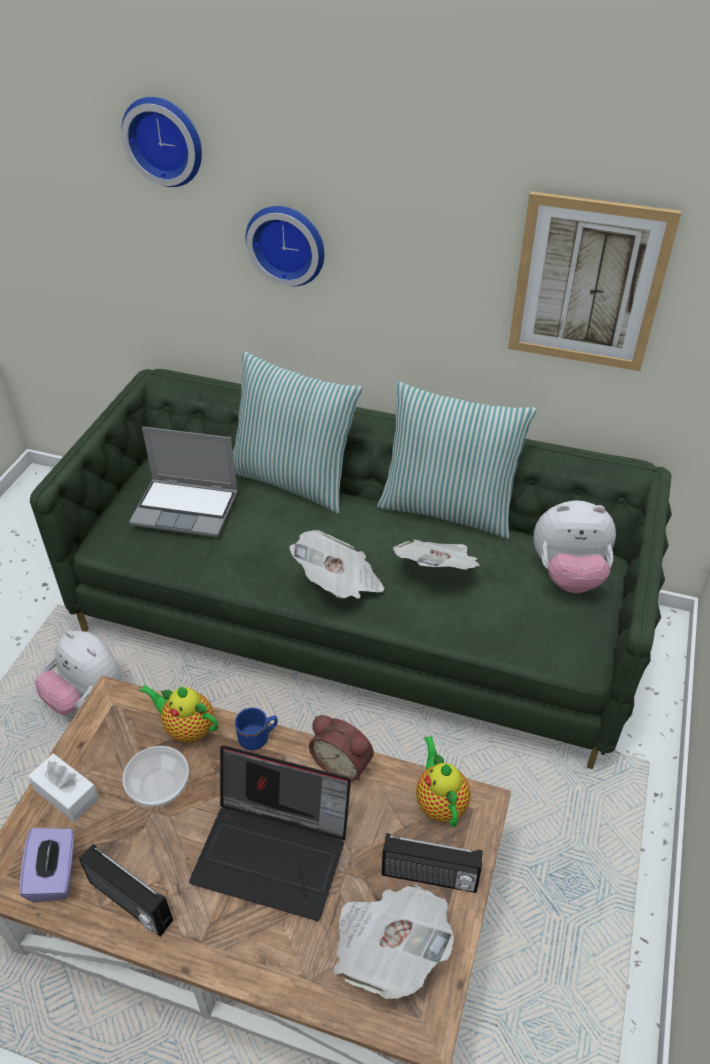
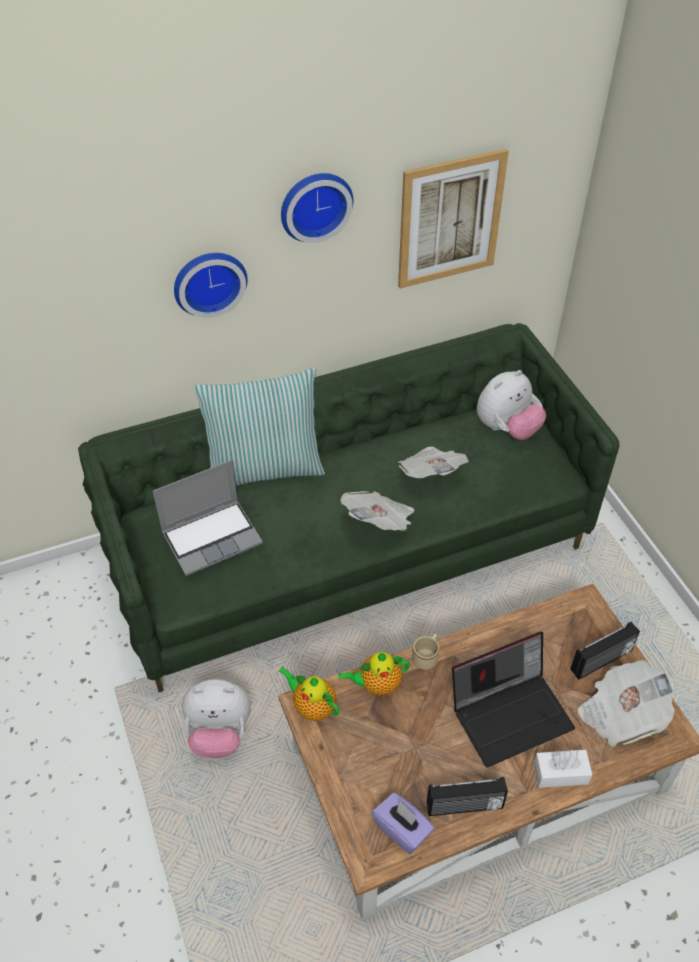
camera: 40 degrees left, 5 degrees up
(66, 794) = (350, 781): white tissue box -> white tissue box (560, 773)
(158, 785) = (401, 731): bowl -> none
(165, 140) = (84, 239): wall clock -> wall clock (314, 204)
(258, 737) = (426, 657): blue mug -> beige mug
(343, 763) = (492, 635): alarm clock -> none
(440, 802) = (565, 617): teapot -> teapot (312, 706)
(448, 508) = (390, 427): pillow -> none

